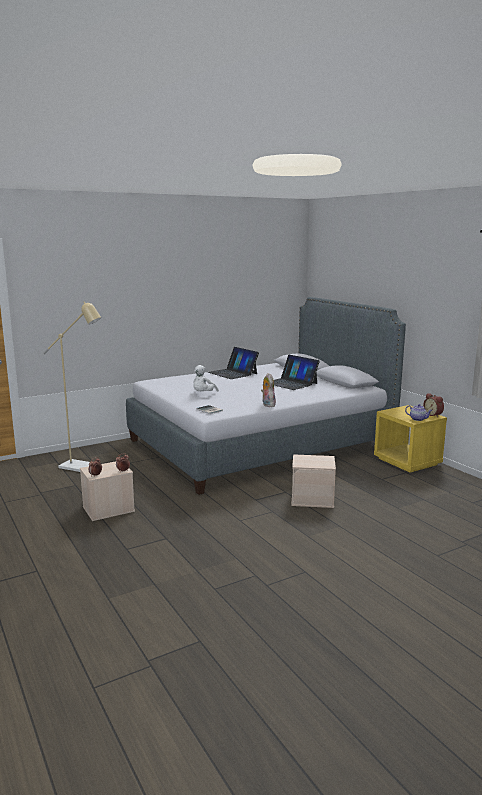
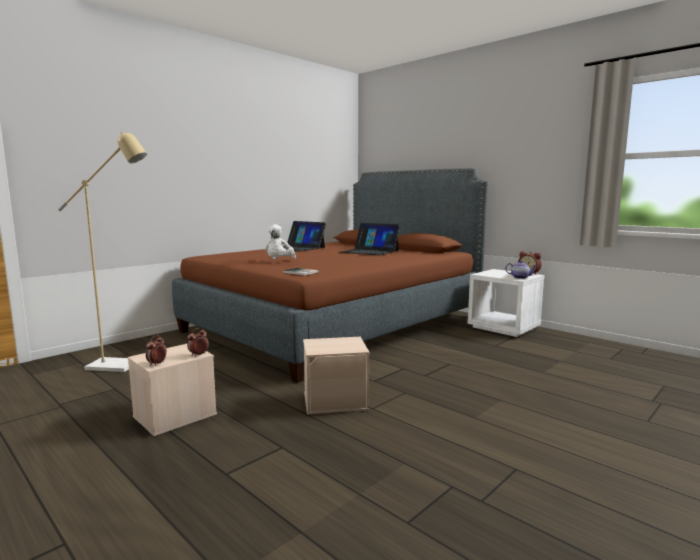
camera: 15 degrees left, 5 degrees down
(260, 443) = (337, 323): grey bed -> brown bed
(267, 405) = (366, 266): plush toy -> none
(313, 499) = (441, 373): beige storage box -> beige storage box (336, 400)
(407, 461) = (504, 327): yellow nightstand -> white nightstand

